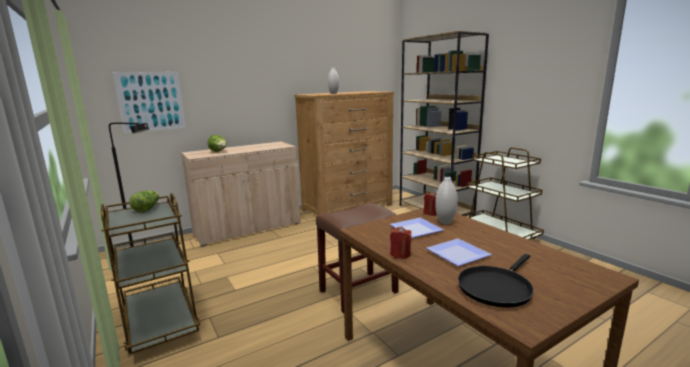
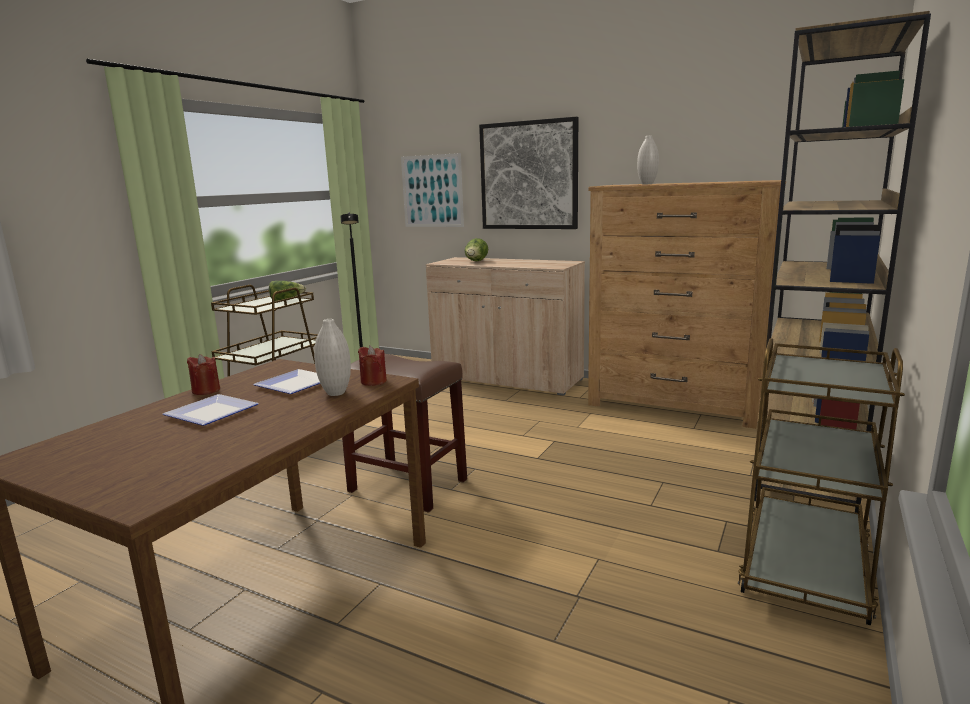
camera: 60 degrees right, 0 degrees up
(237, 89) = (528, 175): none -> picture
(496, 287) = (108, 440): black frying pan -> none

